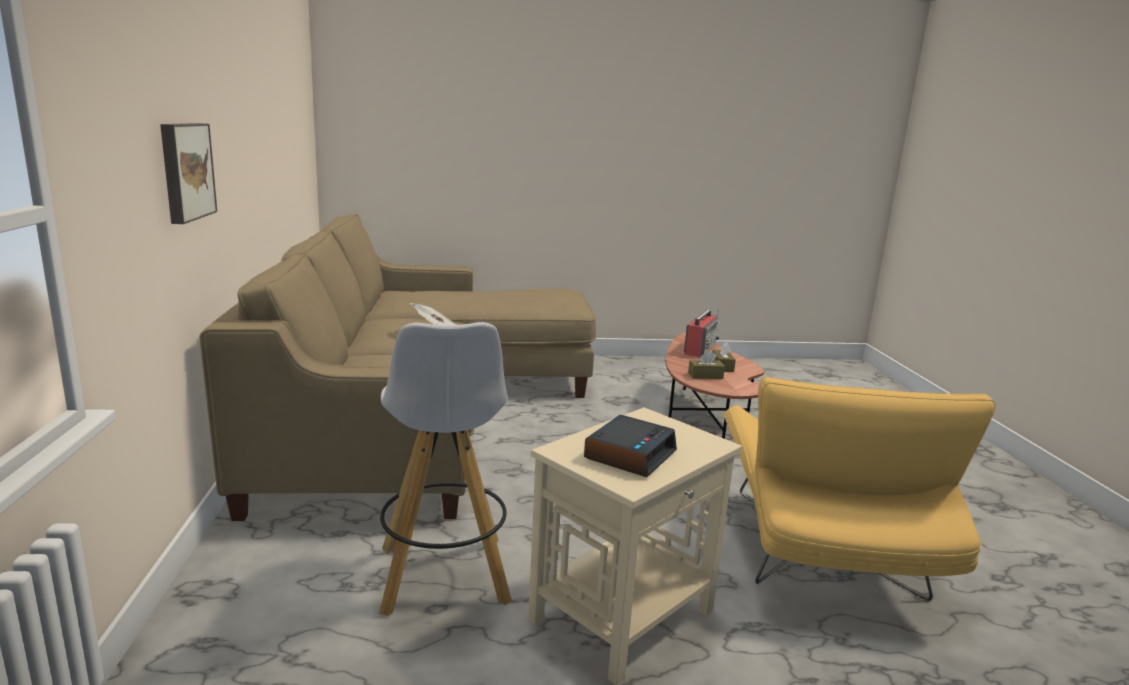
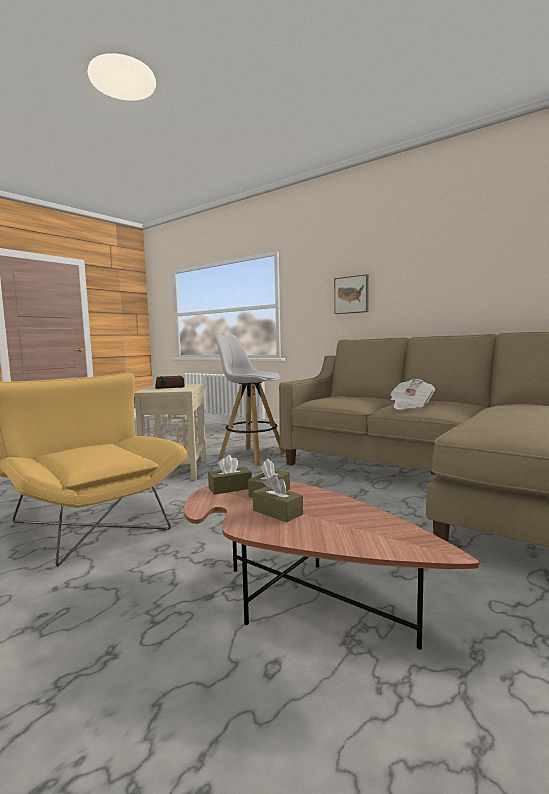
camera: 135 degrees right, 10 degrees down
(700, 349) = (361, 531): radio -> none
(725, 388) = (230, 488): none -> brown tissue box

